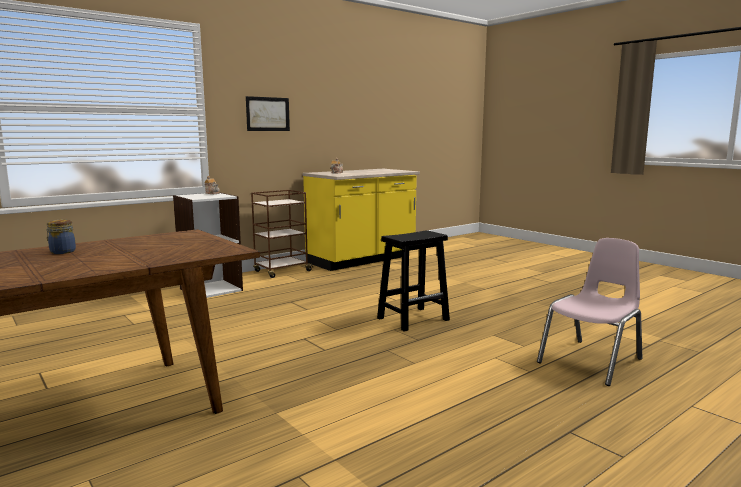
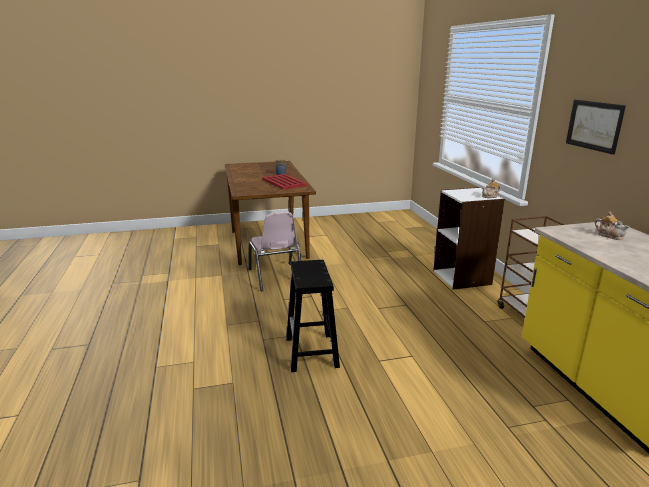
camera: 115 degrees right, 10 degrees up
(142, 243) = (283, 182): none -> red tray
(591, 361) = (123, 411): pink chair -> pink chair (275, 277)

